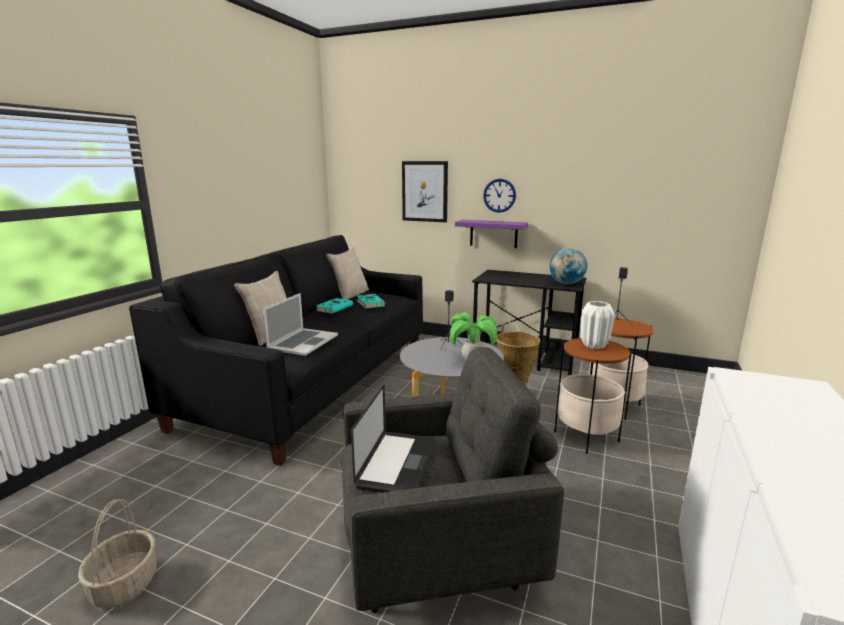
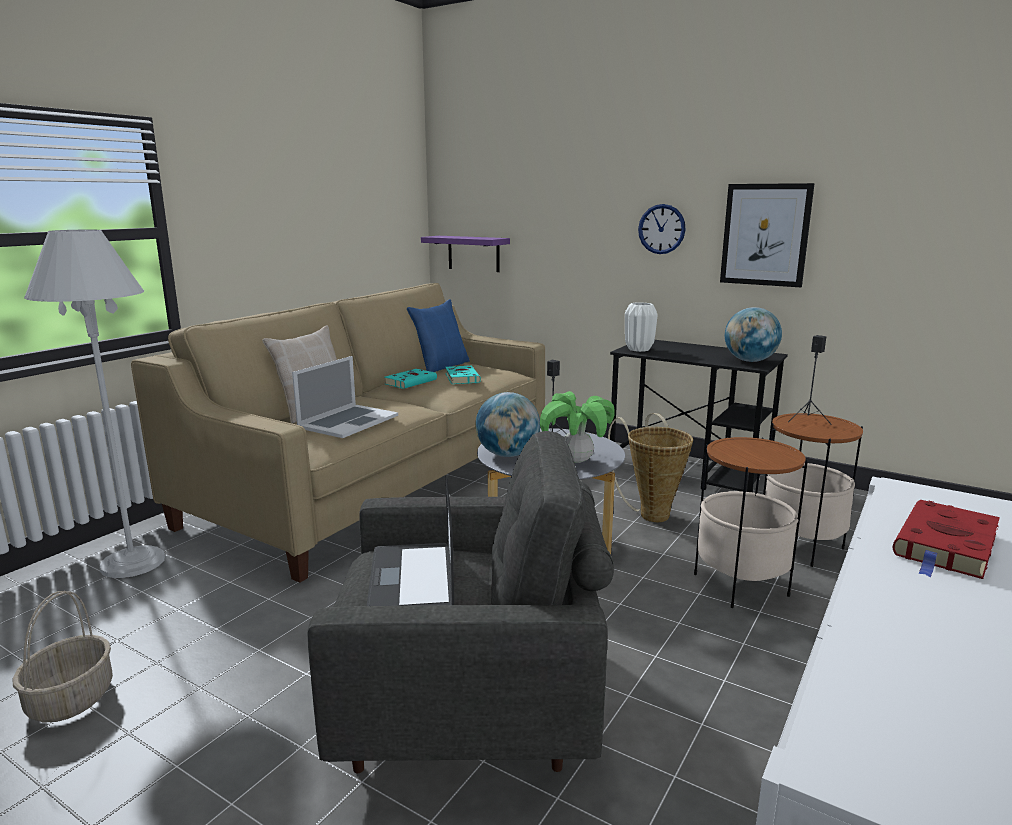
camera: 10 degrees right, 0 degrees up
(140, 462) = (133, 562): none -> white floor lamp
(314, 382) = (379, 482): black sofa -> beige sofa
(350, 295) = (441, 366): beige pillow -> blue pillow
(397, 464) = (411, 581): laptop -> laptop turned 150 degrees clockwise
(423, 359) = (507, 455): none -> globe
(425, 191) = (557, 223): picture -> picture (765, 235)
(493, 233) = (652, 285): purple shelf -> purple shelf (473, 253)
(594, 346) = (753, 449): white vase -> white vase (638, 349)
(787, 415) = (945, 547): none -> red book

